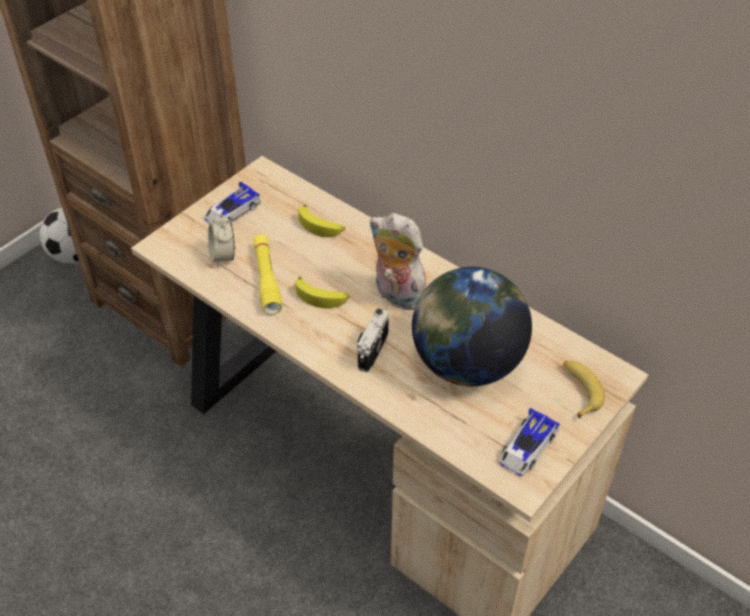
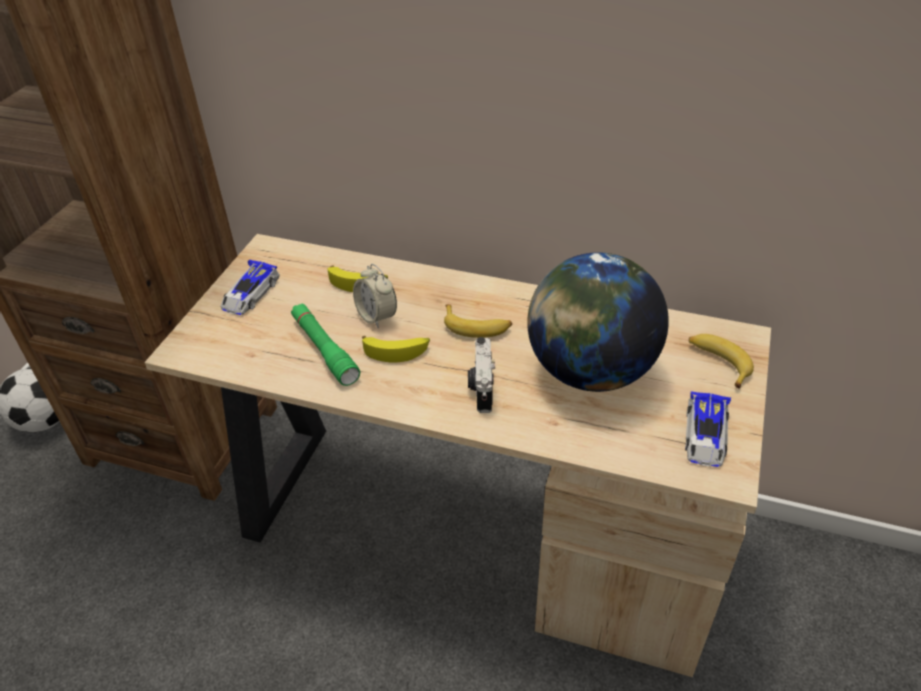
camera: 20 degrees left, 5 degrees down
(223, 256) = (262, 341): alarm clock -> alarm clock (377, 316)
(267, 279) = (324, 350): yellow flashlight -> green flashlight
(396, 295) = (477, 326): plush toy -> banana

